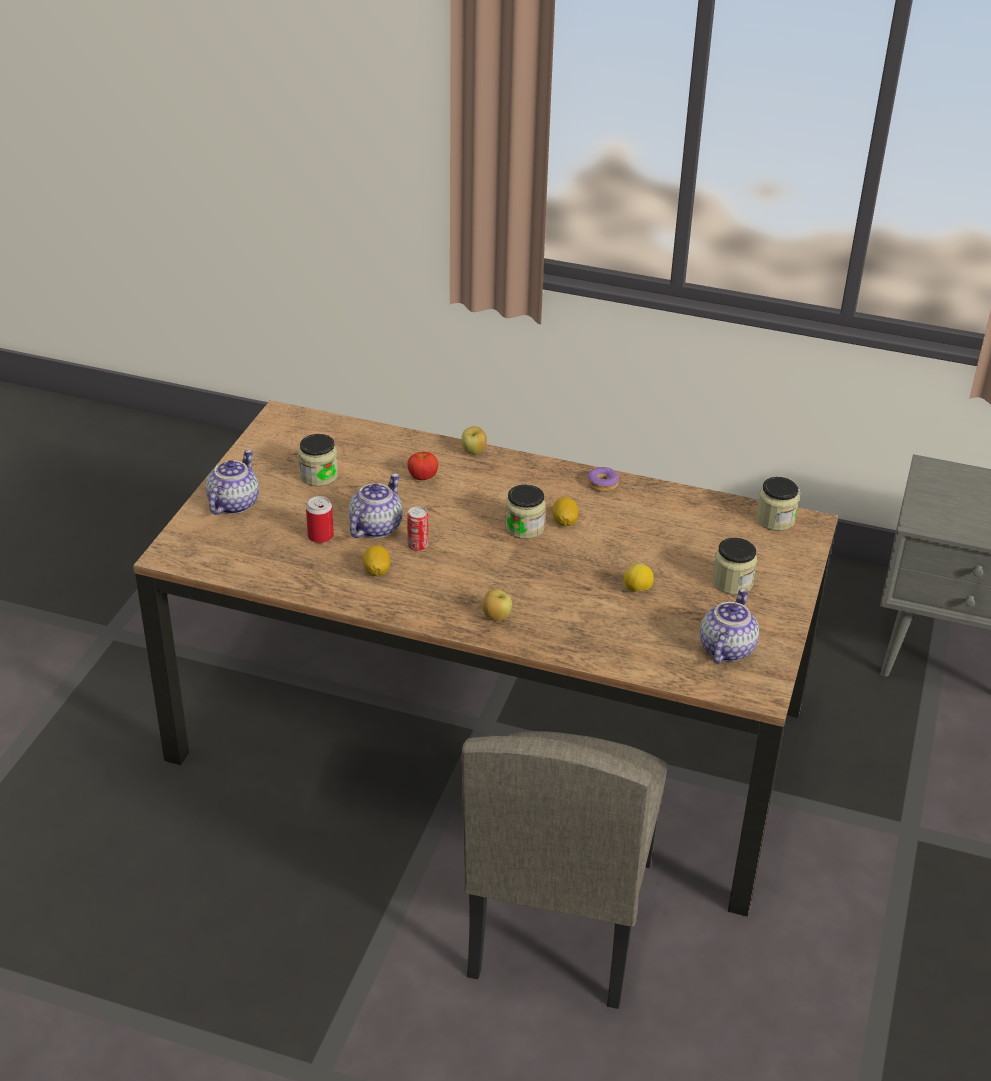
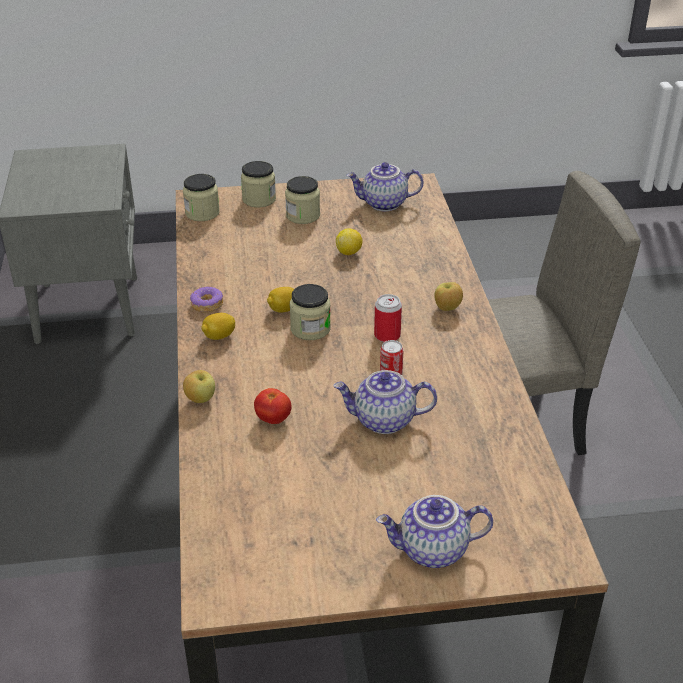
camera: 115 degrees left, 0 degrees up
(319, 476) = (326, 500): jar -> jar (259, 199)
(320, 536) = (431, 453): can -> can (387, 335)
(376, 571) = (449, 394): lemon -> lemon (219, 336)

